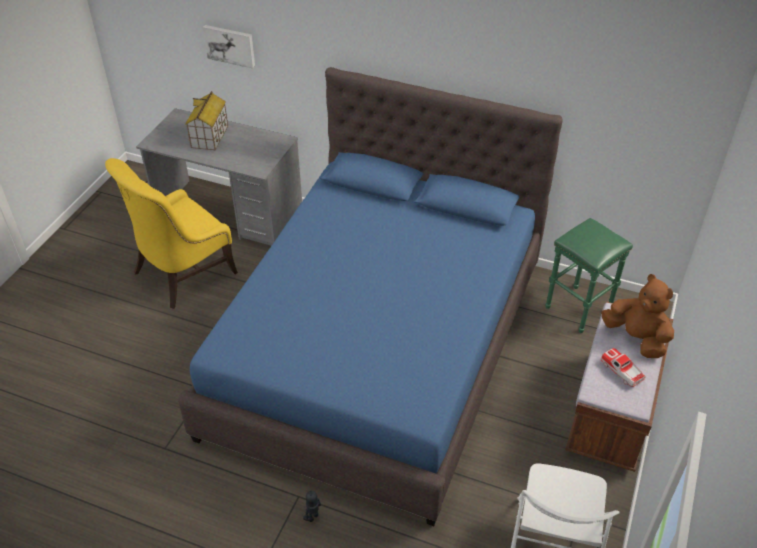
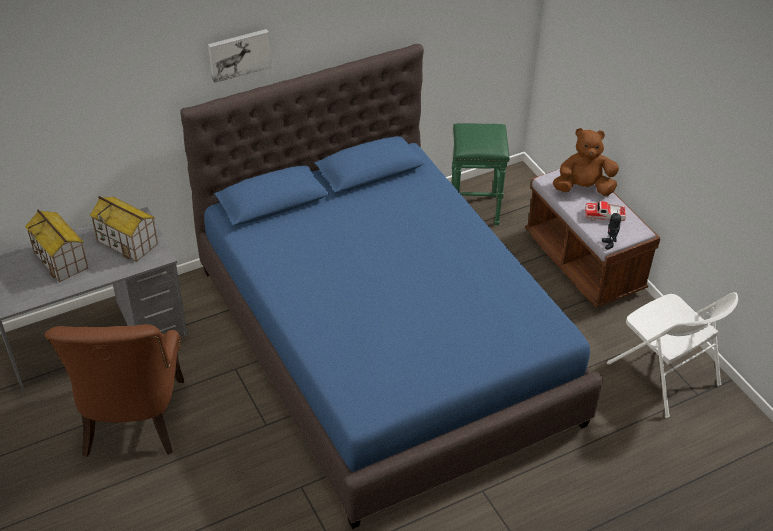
camera: 50 degrees left, 0 degrees up
(183, 273) = (133, 418): yellow chair -> brown chair
(230, 45) = (44, 145): picture -> picture (239, 54)
(256, 150) = (128, 242): none -> toy house
(313, 517) = (510, 493): toy robot -> toy robot (609, 244)

